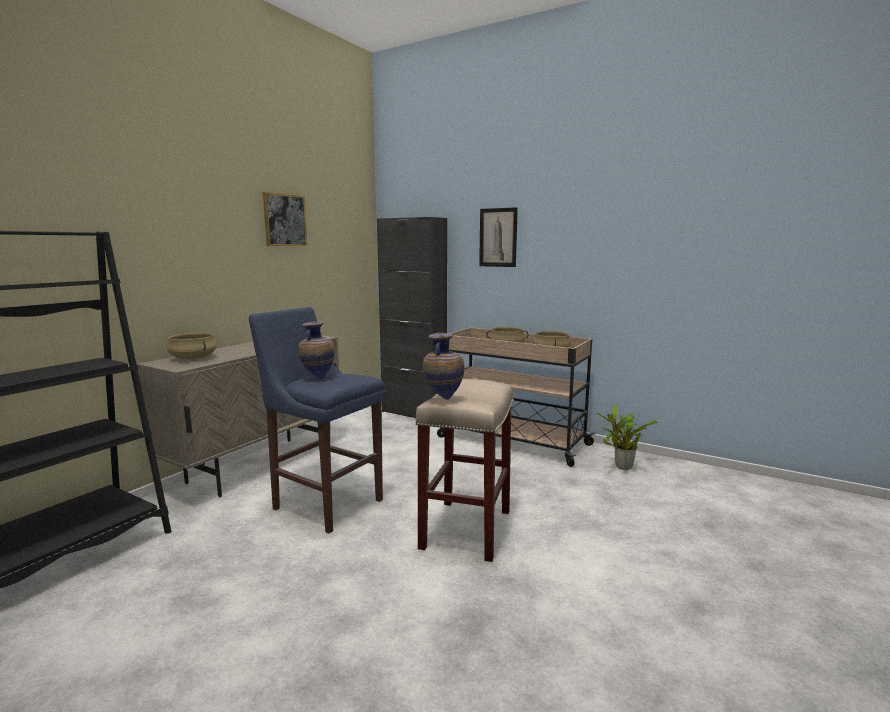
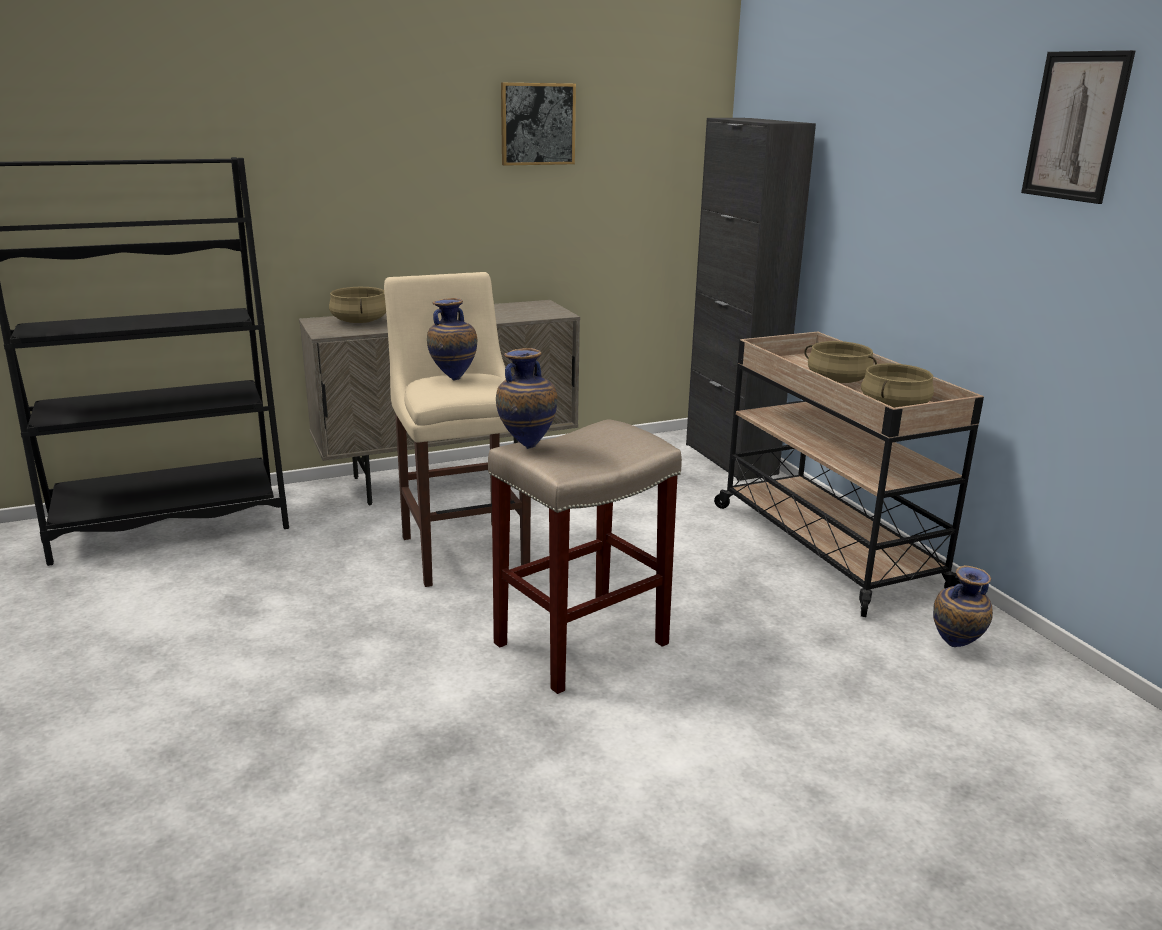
camera: 35 degrees right, 10 degrees up
(325, 502) = (463, 549): blue stool -> beige stool
(498, 237) = (884, 169): picture -> picture (1075, 126)
(621, 467) = (955, 648): potted plant -> vase

